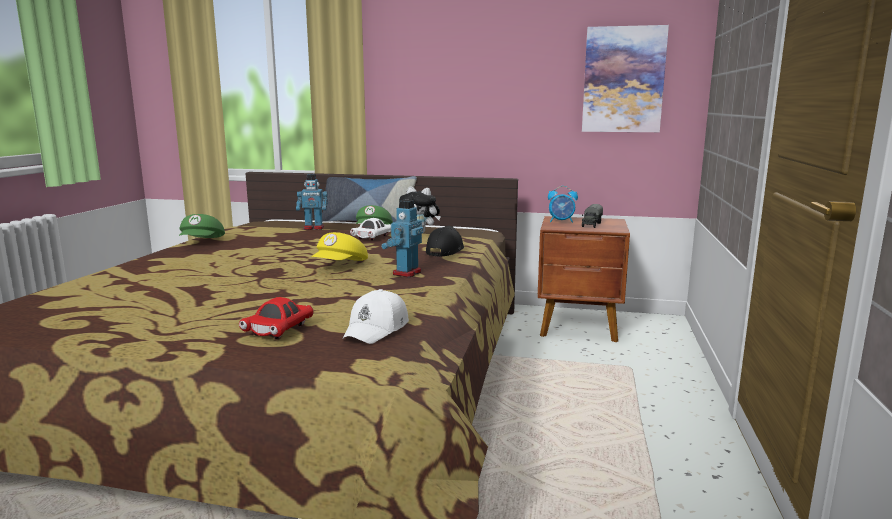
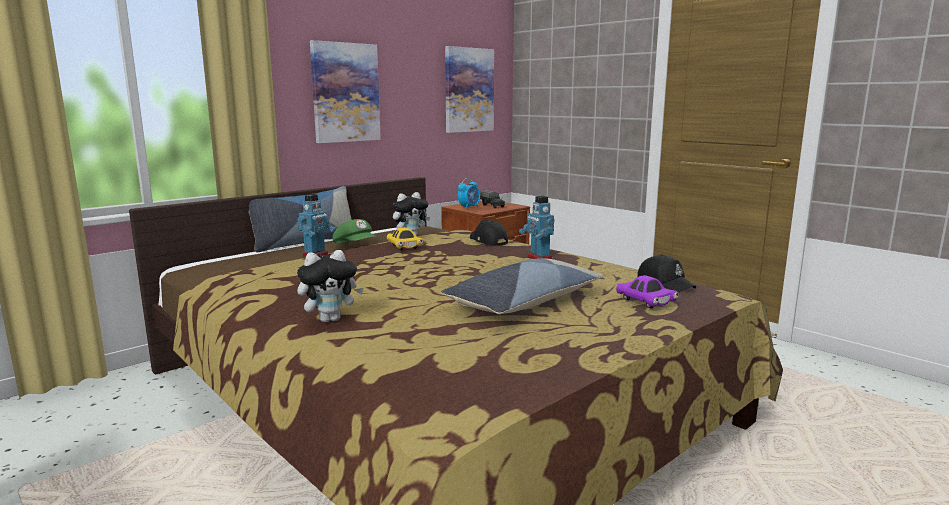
camera: 55 degrees left, 0 degrees up
(147, 262) = (331, 319): none -> plush toy
(202, 242) = (281, 293): green cap -> none
(234, 293) = (524, 302): none -> pillow
(279, 330) = (645, 302): red toy car -> purple toy car
(340, 266) = (489, 267): yellow cap -> none
(372, 237) = (404, 247): white toy car -> yellow toy car
(377, 329) = (665, 283): white cap -> black cap
(450, 85) = (345, 93): none -> picture

